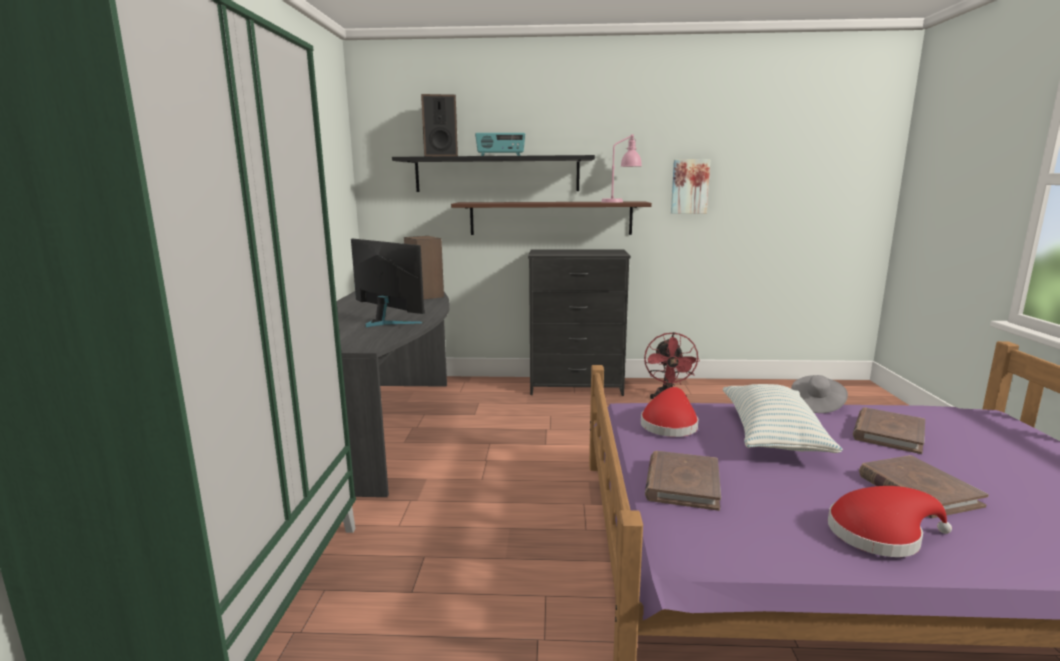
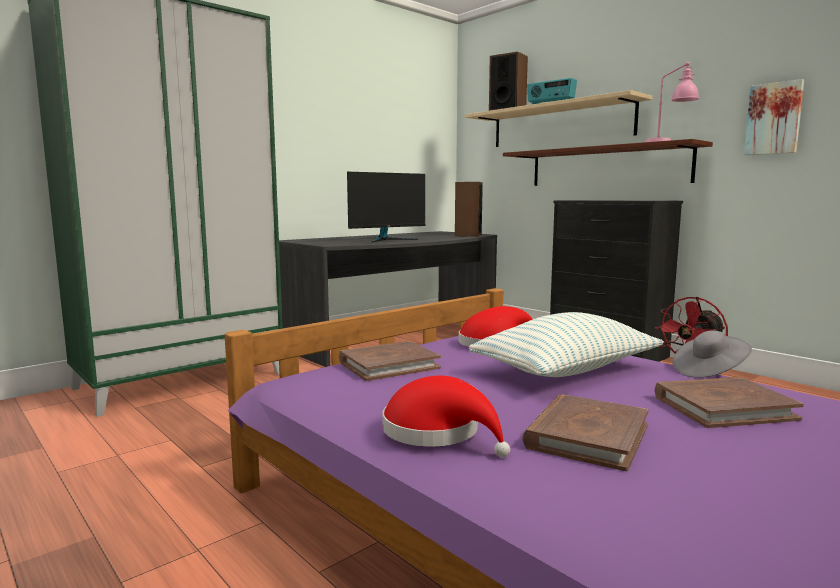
camera: 45 degrees right, 5 degrees down
(386, 322) = (387, 240): monitor -> monitor turned 60 degrees clockwise
(497, 174) = (560, 124): black shelf -> beige shelf

